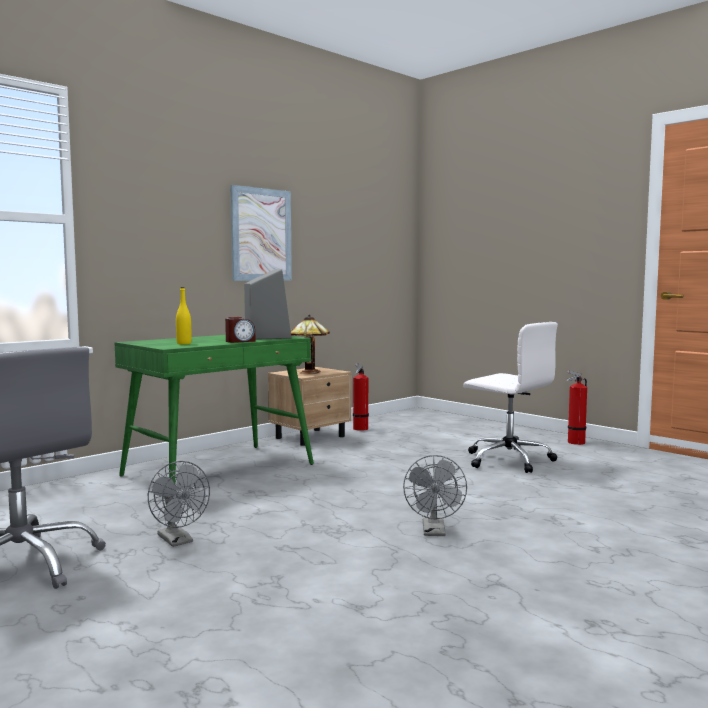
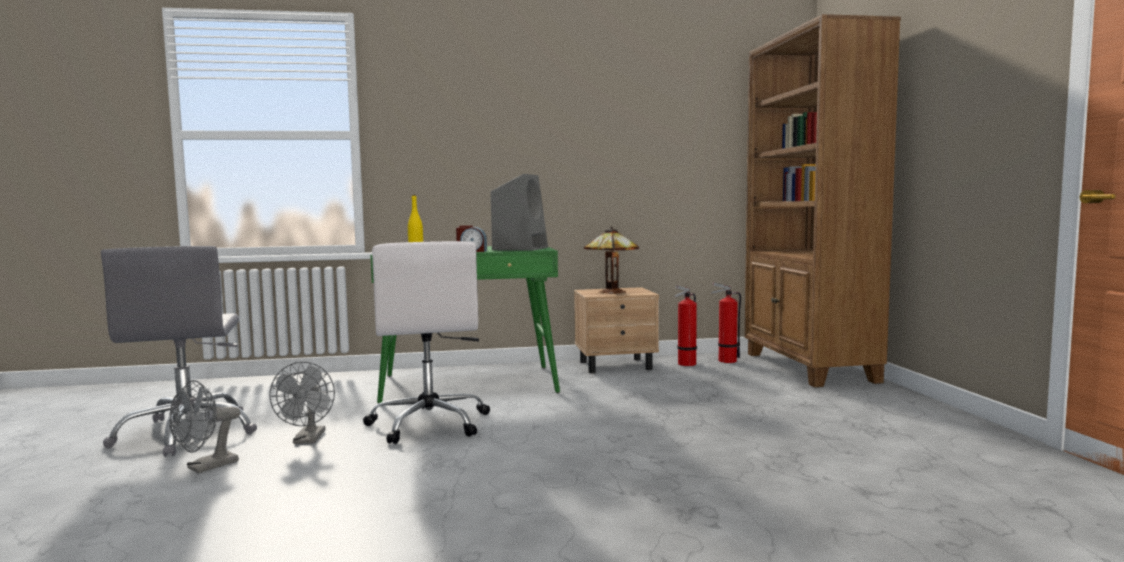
camera: 35 degrees right, 0 degrees up
(261, 234) = (568, 139): picture -> none
(434, 532) = (521, 489): grey fan -> grey fan (206, 467)
(445, 420) = (808, 367): none -> brown bookcase
(507, 460) = (789, 426): white office chair -> white office chair (429, 423)
(574, 442) = (942, 421): fire extinguisher -> fire extinguisher (725, 360)

